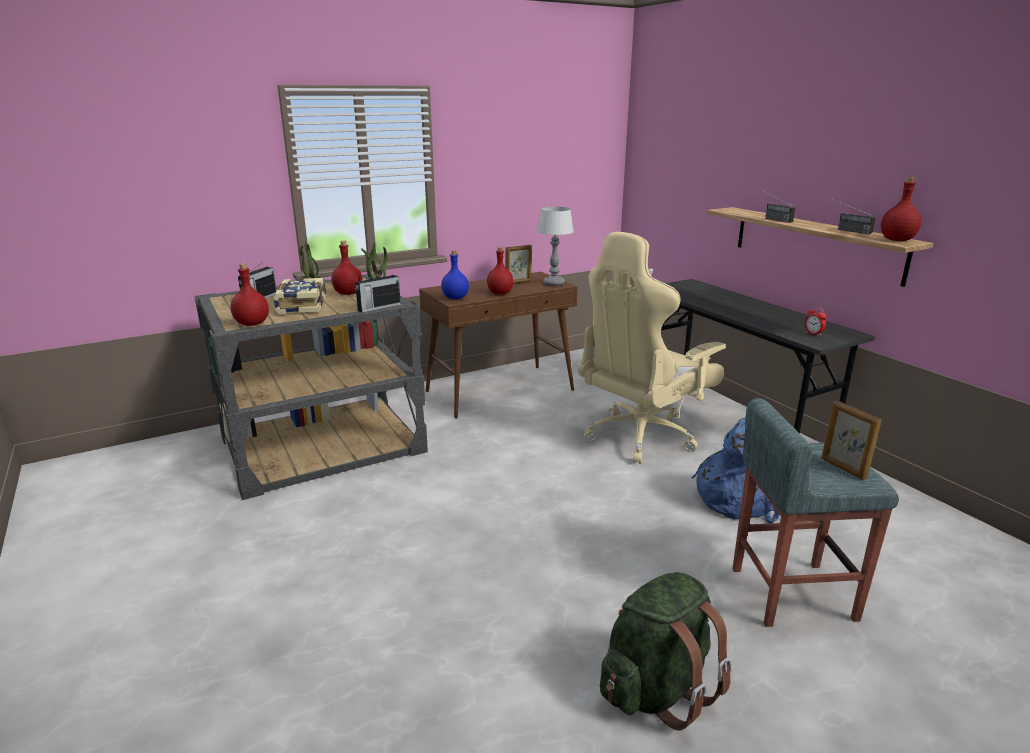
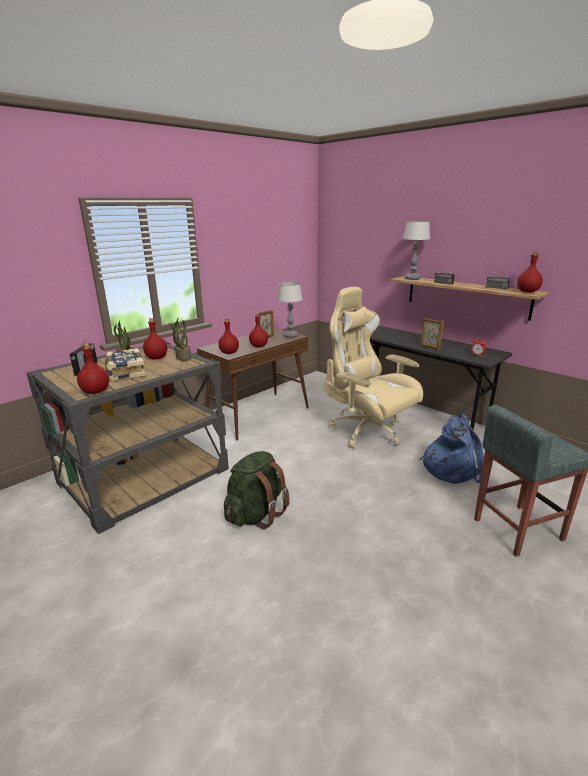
camera: 15 degrees left, 0 degrees up
(378, 307) = (190, 367): radio -> none
(455, 298) = (229, 353): blue bottle -> red bottle
(644, 435) = (370, 433): beige office chair -> beige office chair turned 105 degrees clockwise
(657, 689) = (476, 620): green backpack -> green backpack (256, 514)
(739, 211) = (412, 279): none -> table lamp
(843, 468) = (552, 444): picture frame -> picture frame (430, 347)

